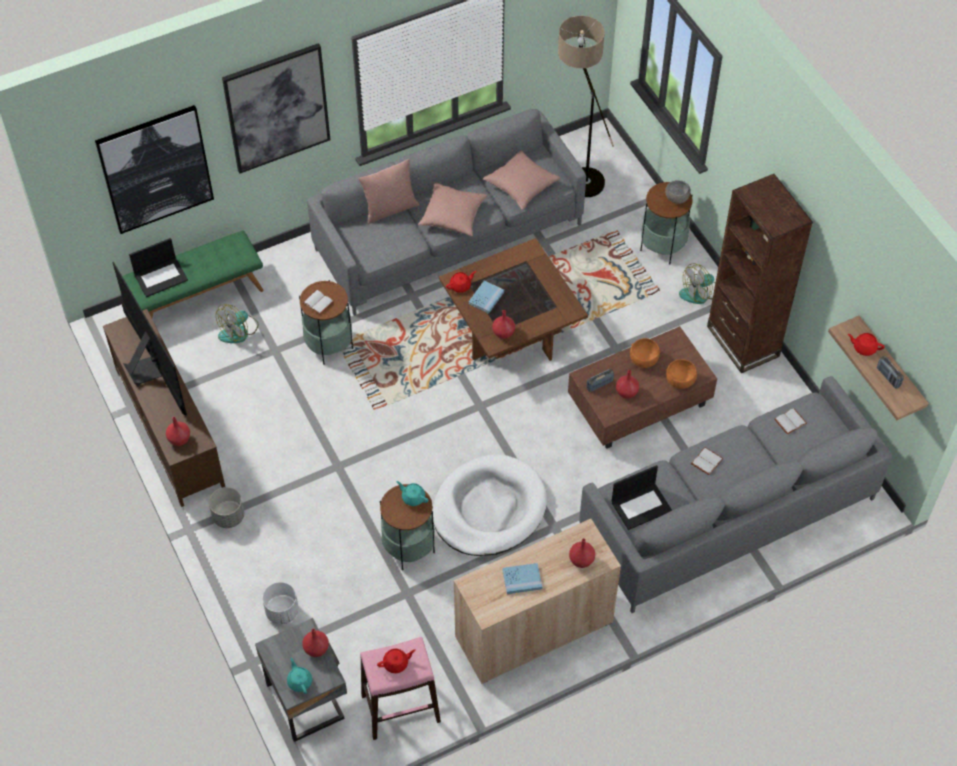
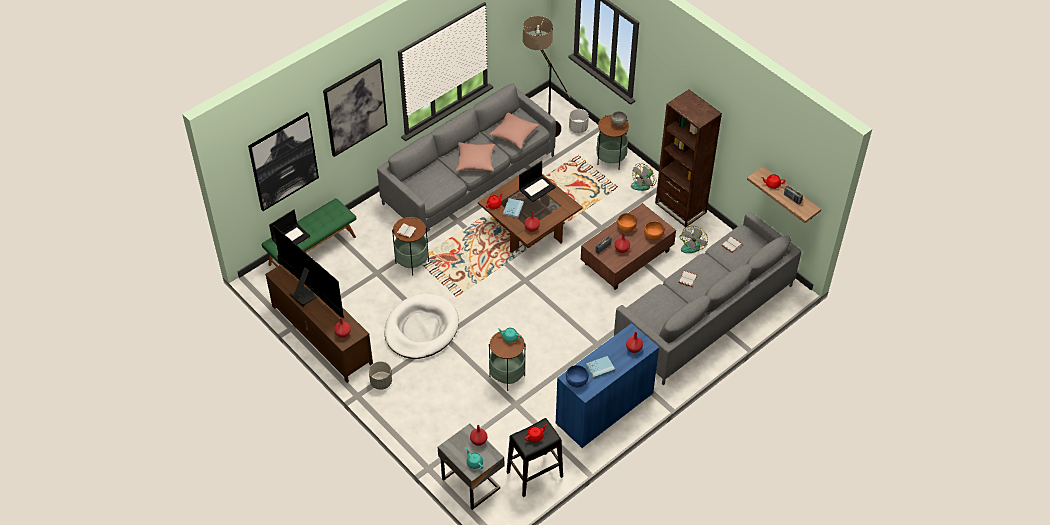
camera: 15 degrees left, 5 degrees down
(239, 331) = (348, 265): fan -> fan (692, 244)
(282, 611) = (437, 433): white planter -> white planter (578, 128)
(390, 209) = (432, 165): pink pillow -> none
(401, 708) = (534, 474): pink stool -> black stool
(480, 592) = (576, 381): none -> blue bowl
(489, 509) = (551, 342): white dog bed -> white dog bed (421, 329)
(533, 630) = (604, 408): beige cabinet -> blue cabinet
(641, 505) = (655, 313): laptop -> laptop (537, 188)

